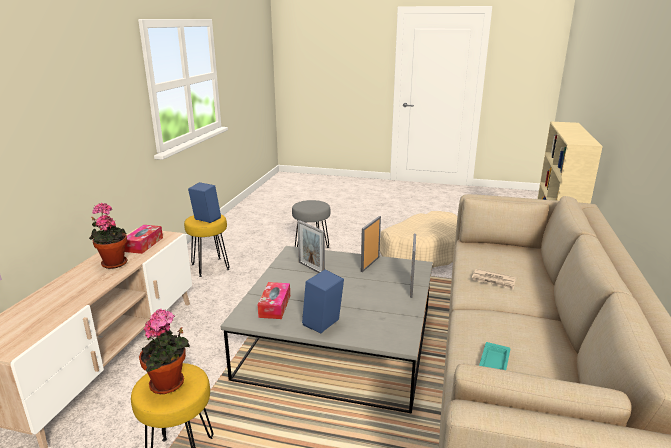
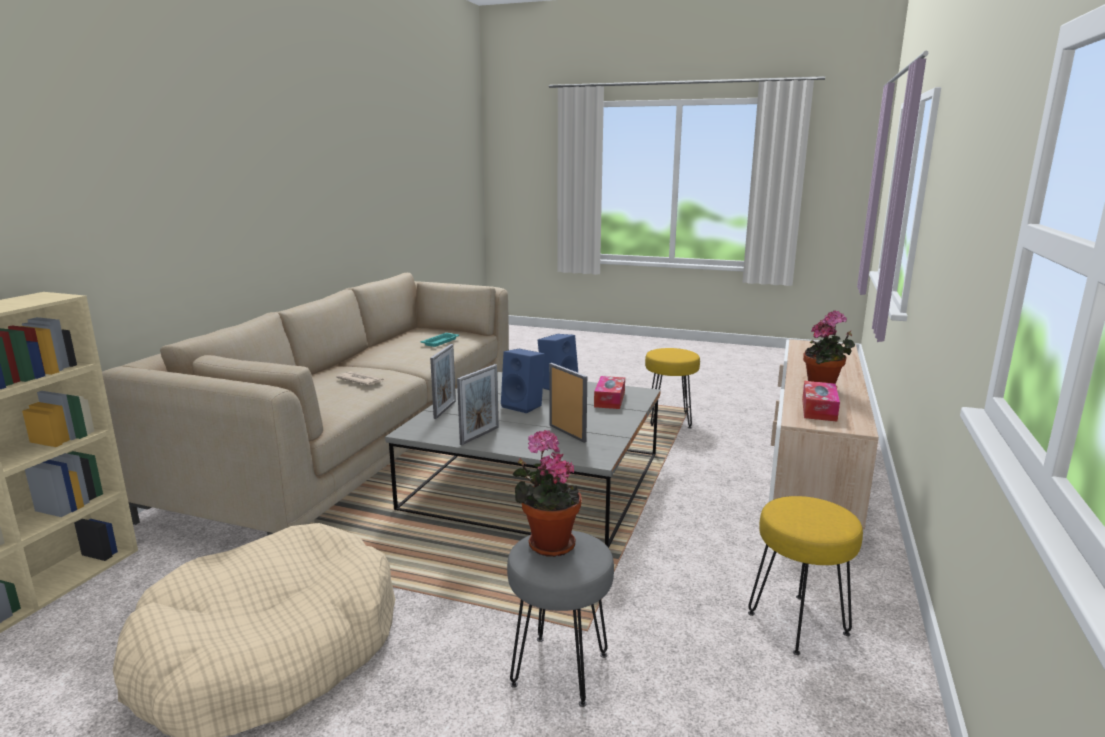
camera: 175 degrees left, 5 degrees down
(170, 384) = (672, 353): potted plant -> potted plant (547, 544)
(205, 219) = (805, 510): blue speaker -> blue speaker (524, 406)

